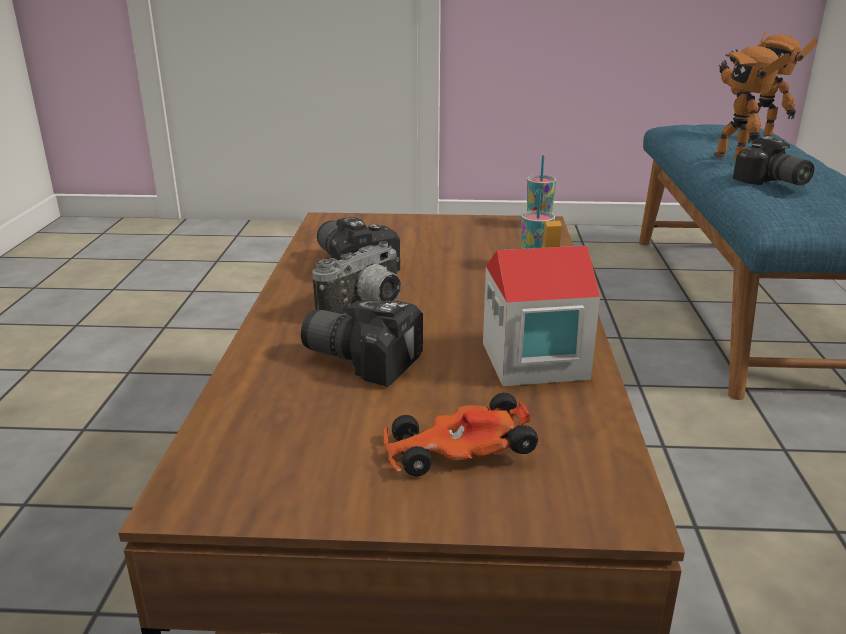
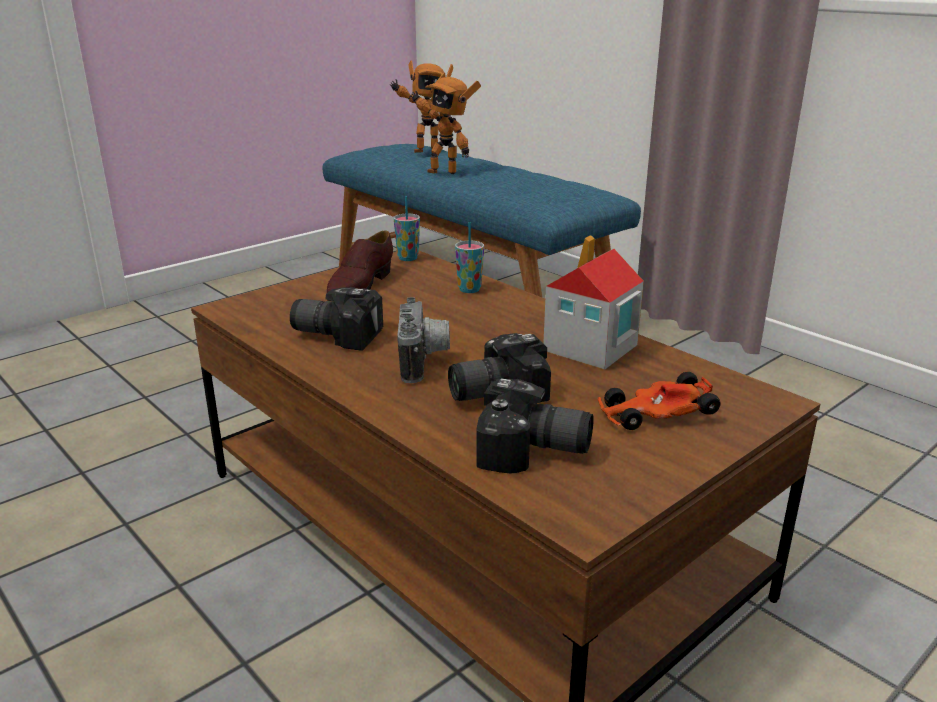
camera: 45 degrees left, 0 degrees up
(449, 234) = (359, 286): none -> brown shoe
(456, 450) = (655, 414): toy car -> toy car turned 45 degrees clockwise
(771, 182) = (501, 185): camera -> camera (533, 453)

